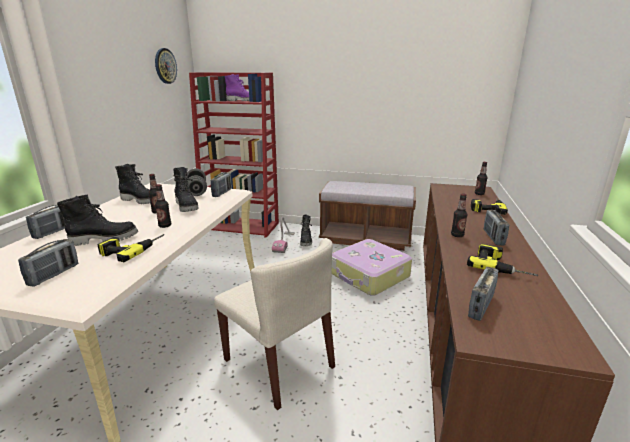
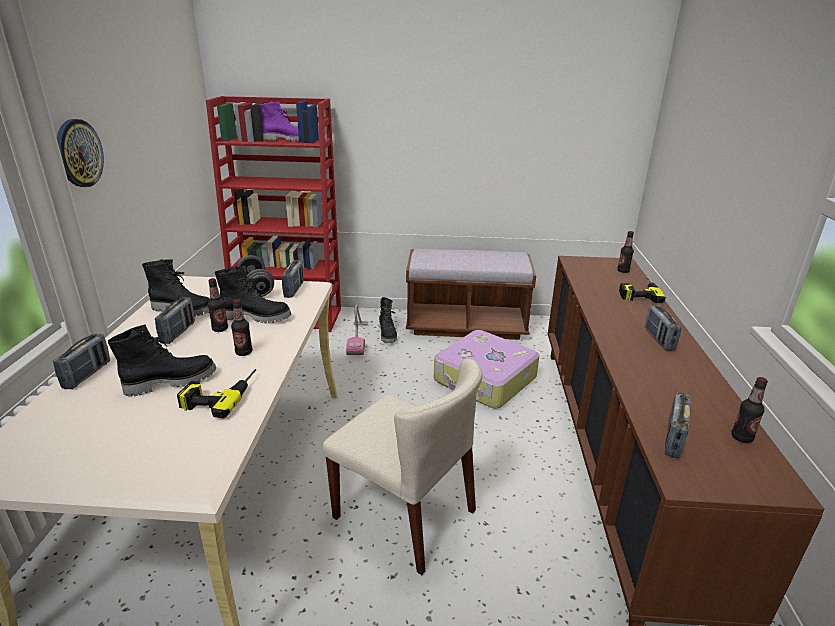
camera: 10 degrees left, 5 degrees up
(54, 275) = (135, 447): radio -> radio (178, 333)
(165, 66) = (173, 93): wall clock -> wall clock (78, 153)
(187, 206) = (257, 317): black boot -> black boot turned 45 degrees counterclockwise
(457, 235) = (617, 339): bottle -> bottle (741, 437)
(501, 266) = (679, 380): power drill -> none

